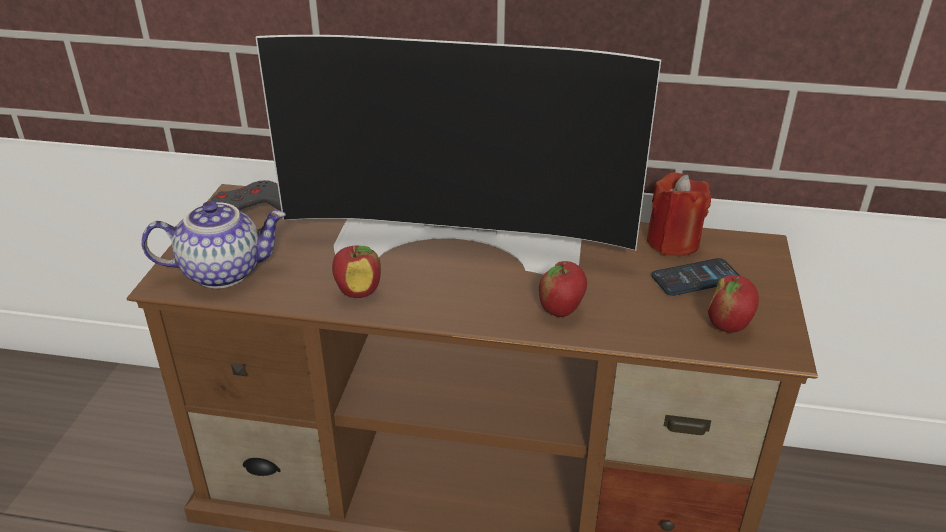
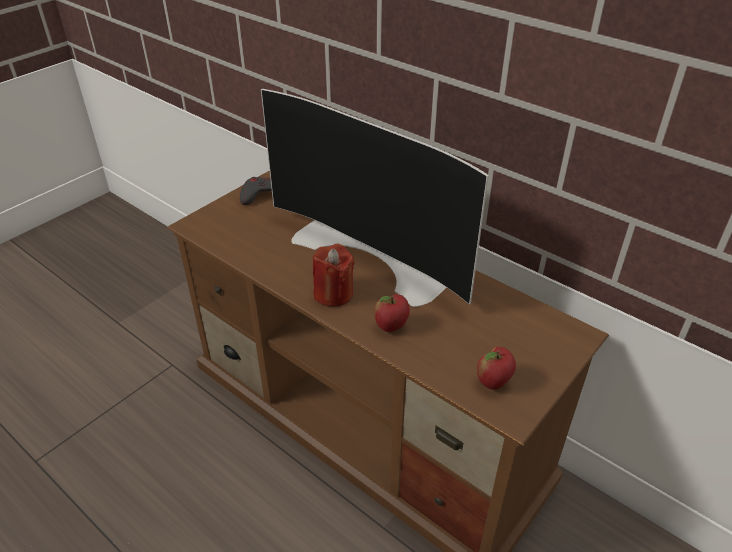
camera: 30 degrees right, 5 degrees up
(223, 271) = (225, 228): teapot -> none
(358, 291) = (284, 268): apple -> none
(673, 242) = (514, 308): red candle -> red candle (333, 294)
(695, 278) = (504, 340): phone -> none

